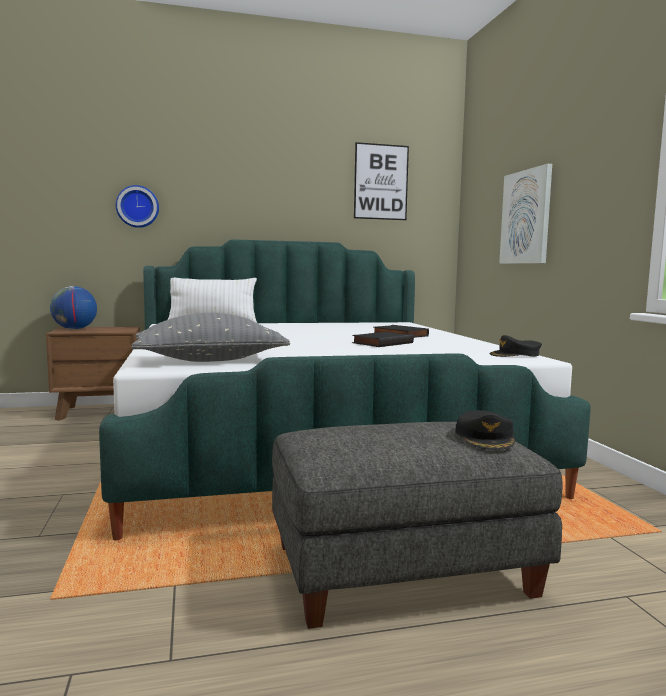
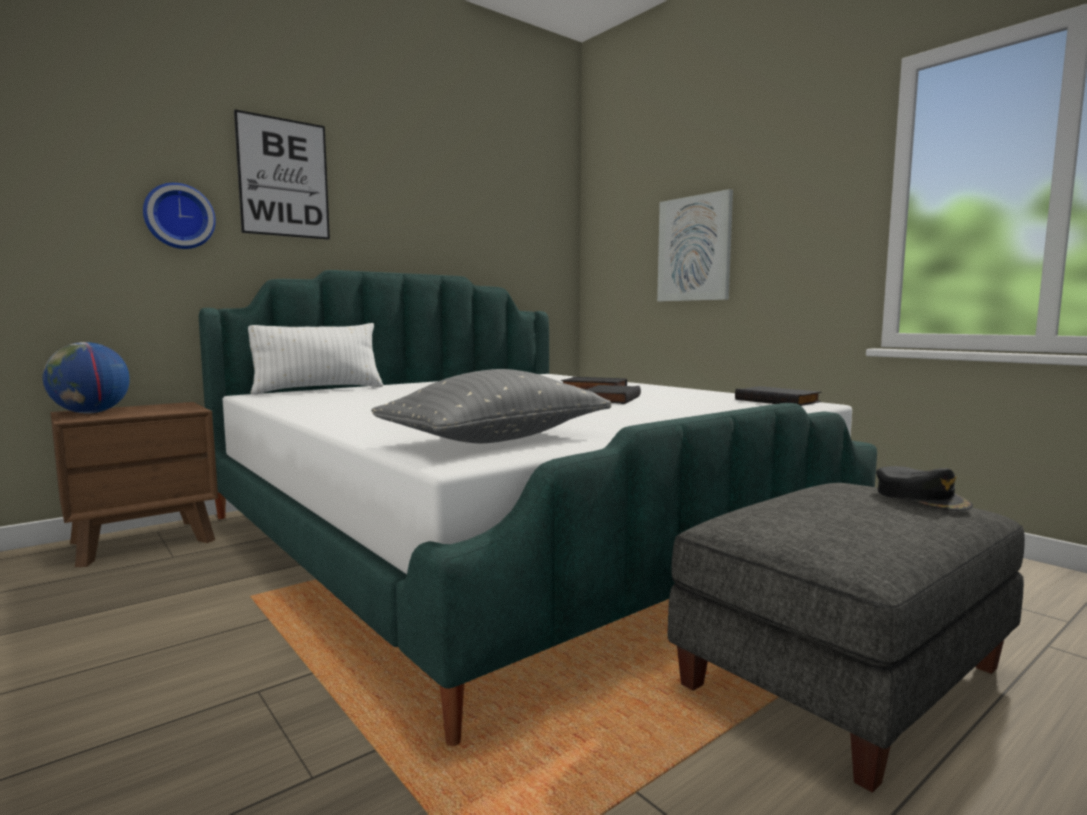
camera: 25 degrees left, 0 degrees up
(381, 182) = (501, 202): picture -> picture (283, 178)
(515, 355) = (778, 401): black cap -> black book

